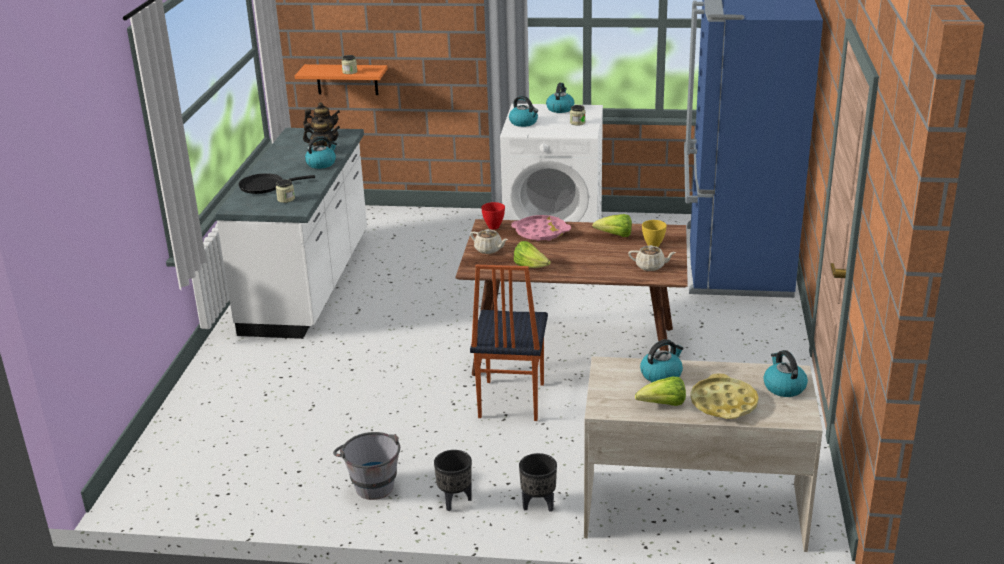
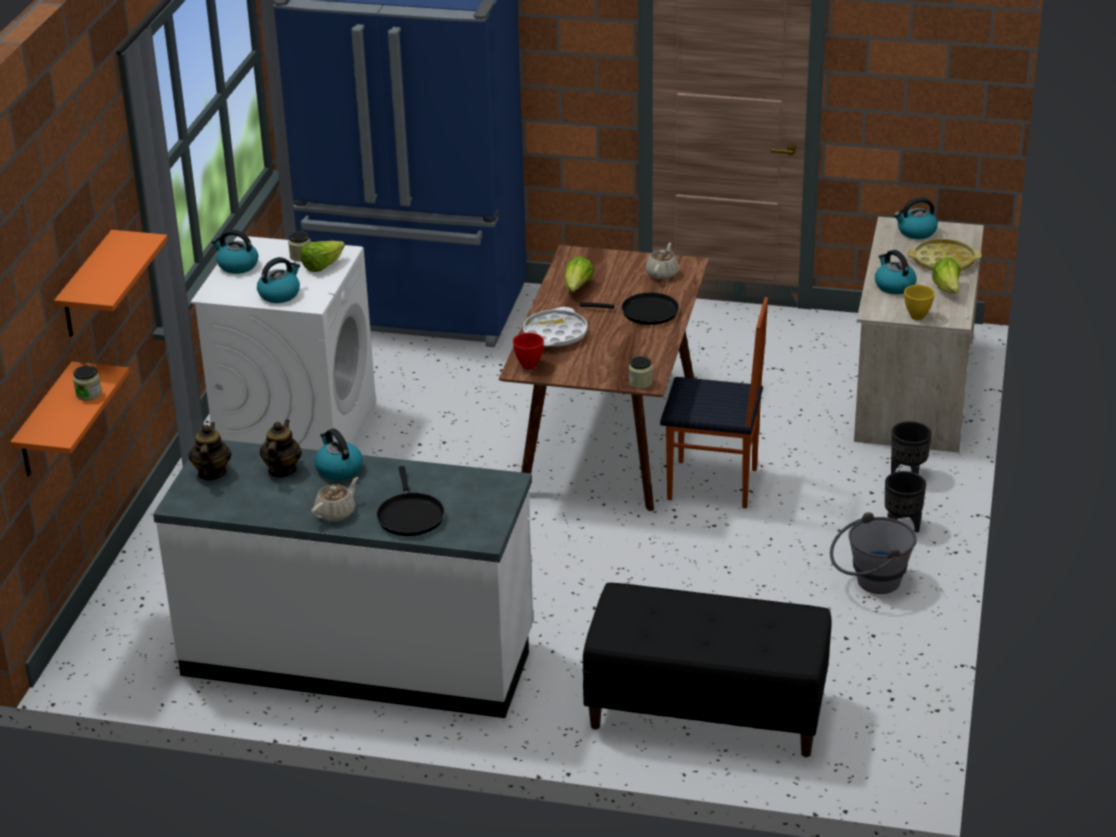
camera: 85 degrees left, 5 degrees up
(223, 409) = (705, 712): none -> black bench
(286, 199) = (466, 493): jar -> jar (640, 382)
(418, 35) = (86, 287): none -> orange shelf
(489, 250) = (595, 370): beige teapot -> beige teapot (336, 513)
(530, 267) = (647, 344): lettuce -> lettuce (322, 266)
(541, 232) = (555, 334): pink tray -> white tray
(582, 263) = (645, 312): none -> black frying pan
(653, 246) = (610, 268): yellow bowl -> yellow bowl (918, 317)

